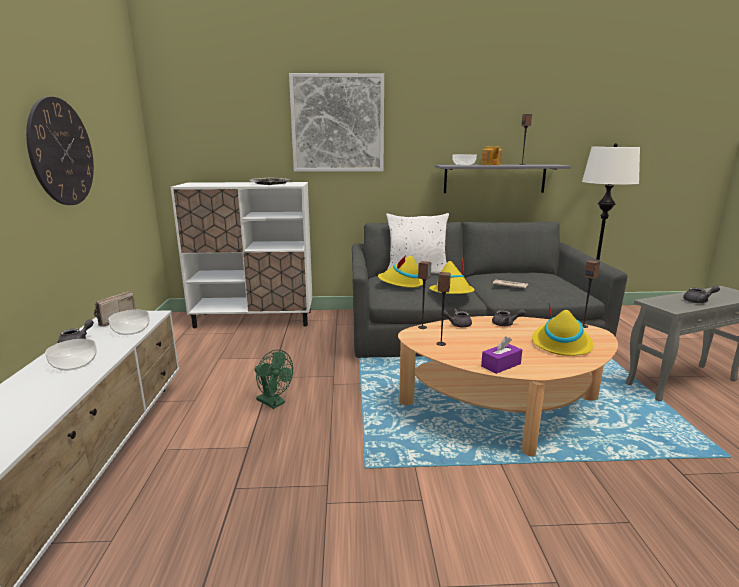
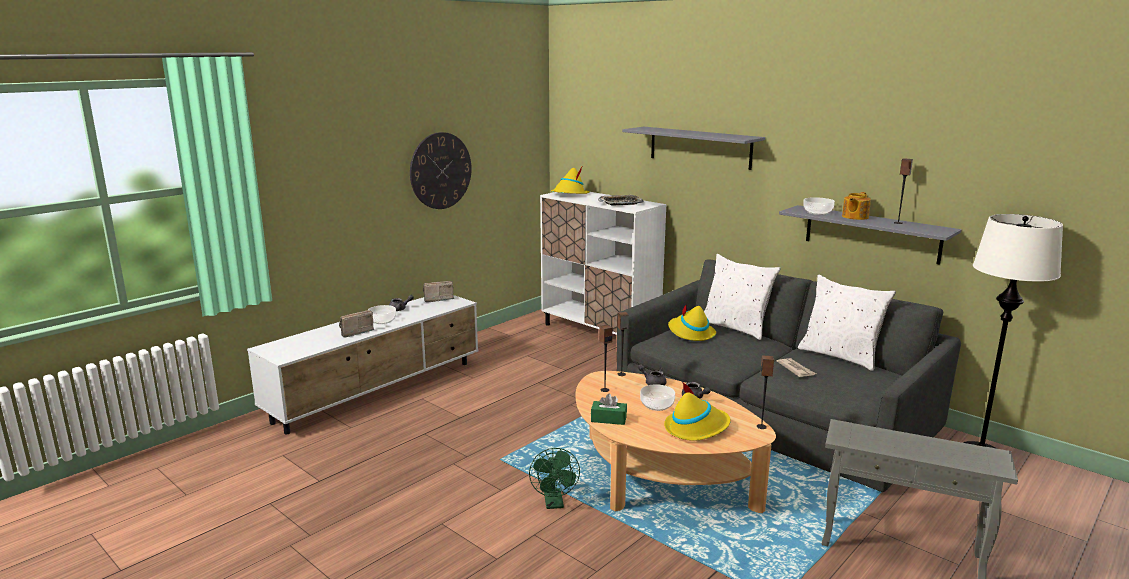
camera: 45 degrees right, 0 degrees up
(53, 392) = (354, 332): none -> radio
(131, 330) = (435, 309): bowl -> bowl (657, 405)
(274, 403) = (513, 399): green fan -> green fan (554, 503)
(337, 124) = (700, 147): picture -> grey shelf
(452, 293) = (716, 356): yellow hat -> yellow hat (569, 195)
(501, 365) = (608, 419): purple tissue box -> green tissue box
(507, 271) = (840, 356): none -> white pillow
(699, 301) = (902, 447): grey teapot -> none

